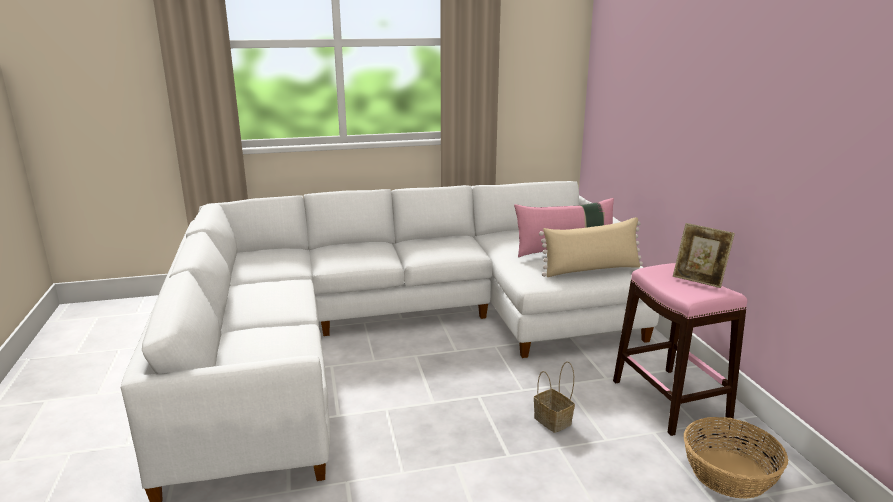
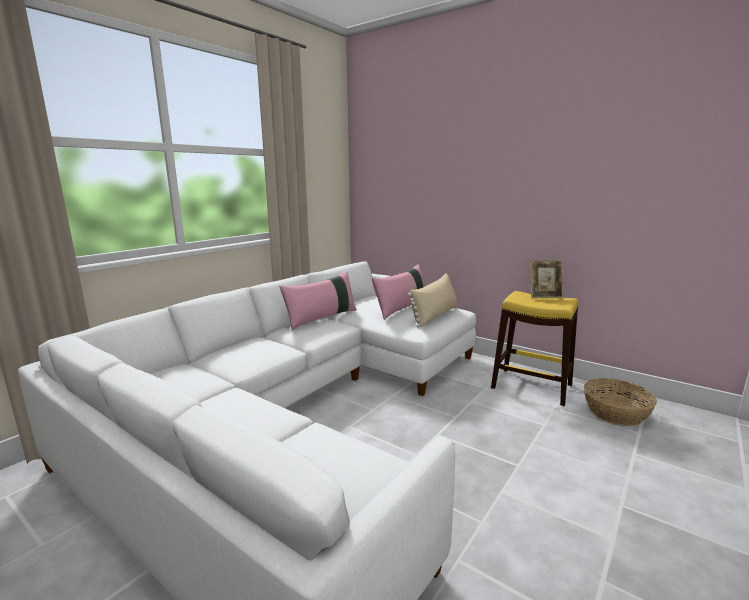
camera: 40 degrees left, 5 degrees down
(465, 239) = (322, 318): none -> pink pillow
(554, 421) = (503, 428): basket -> none
(670, 400) = (531, 386): pink stool -> yellow stool

